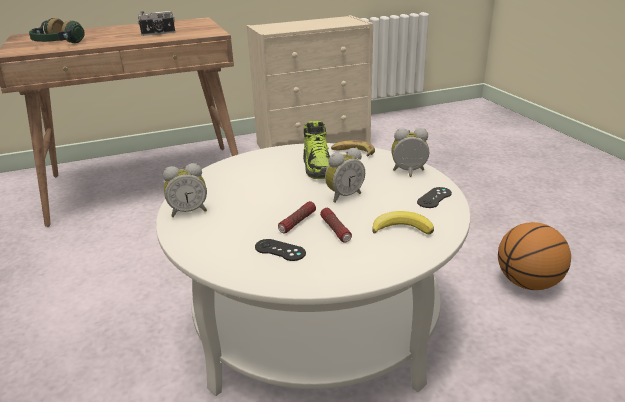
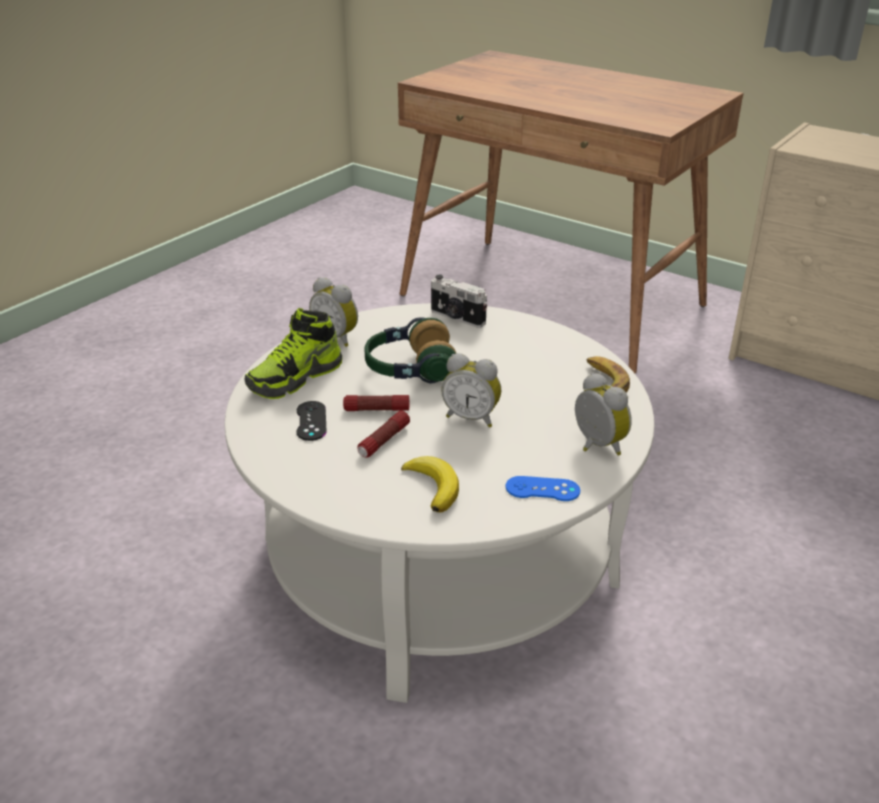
camera: 55 degrees right, 5 degrees up
(57, 44) = (482, 83): headphones -> headphones (409, 370)
(158, 33) = (606, 102): camera -> camera (457, 318)
(318, 168) = (526, 374): shoe -> shoe (296, 378)
(434, 198) = (542, 489): black game controller -> blue game controller
(528, 283) = (734, 756): basketball -> none

